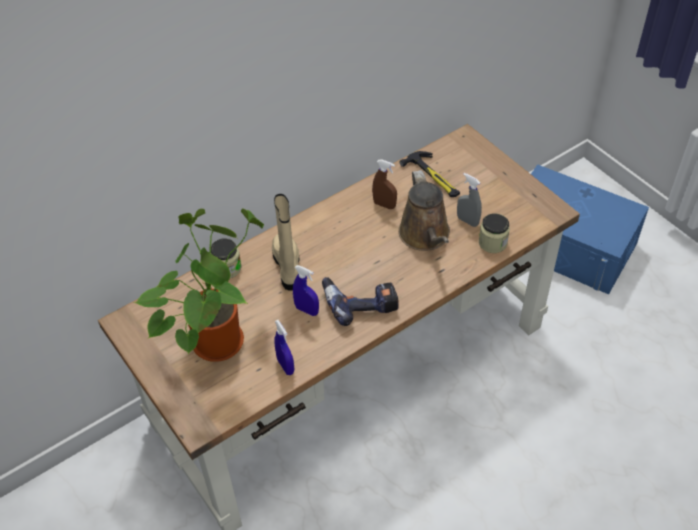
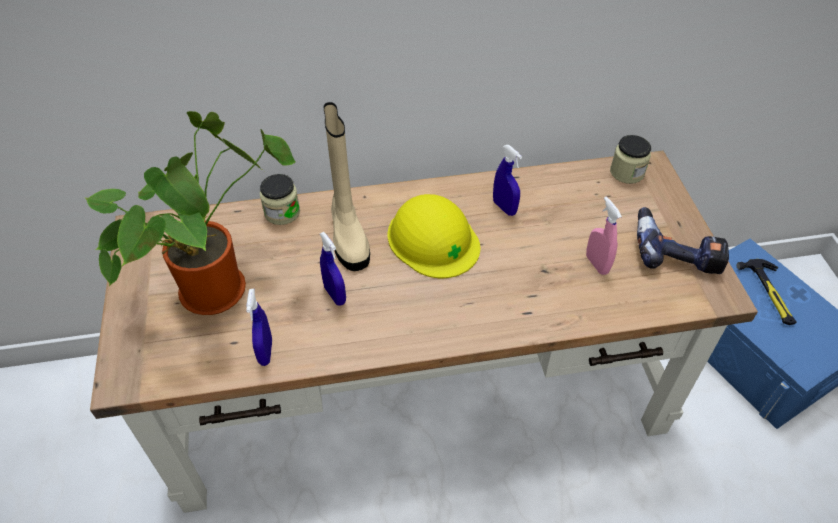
camera: 25 degrees right, 0 degrees up
(288, 266) = (348, 236): beige boot -> beige boot turned 150 degrees clockwise
(349, 246) = (433, 239): none -> yellow hard hat
(360, 302) = (402, 311): power drill -> power drill (676, 250)
(384, 205) = (504, 208): brown spray bottle -> blue spray bottle
(425, 236) = (532, 262): brown watering can -> none
(433, 177) = (584, 197): hammer -> hammer (770, 293)
(467, 221) = (596, 264): grey spray bottle -> pink spray bottle
(492, 243) = (614, 304): jar -> jar (627, 172)

